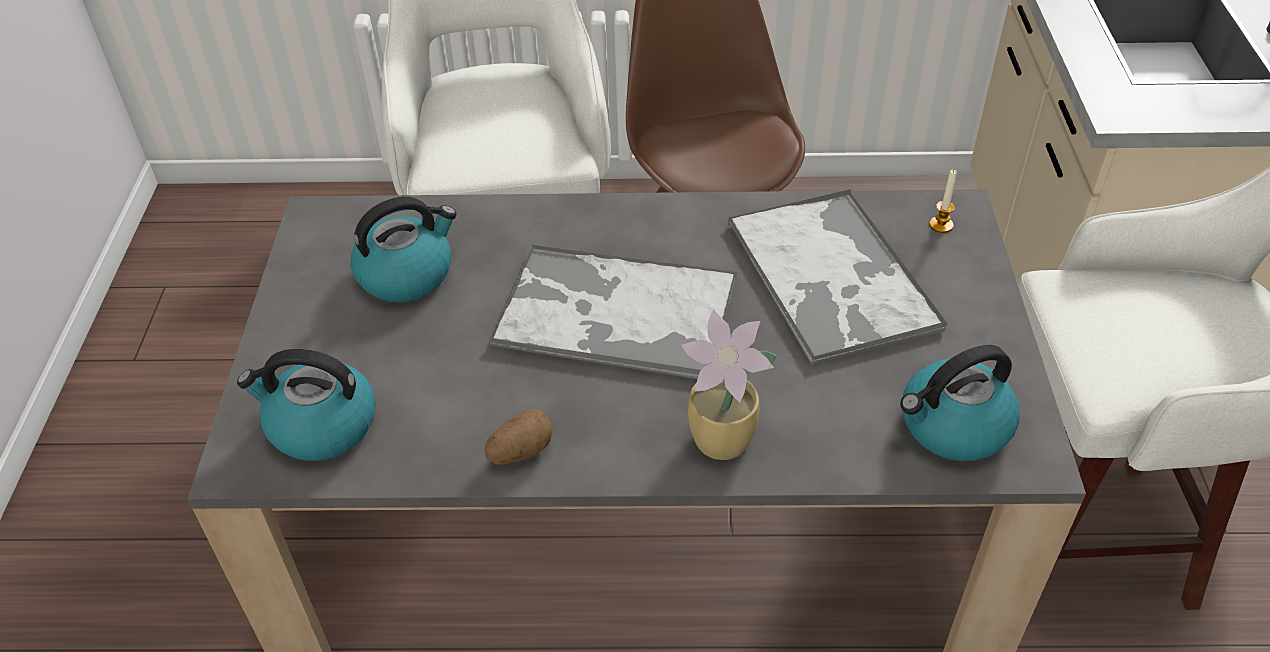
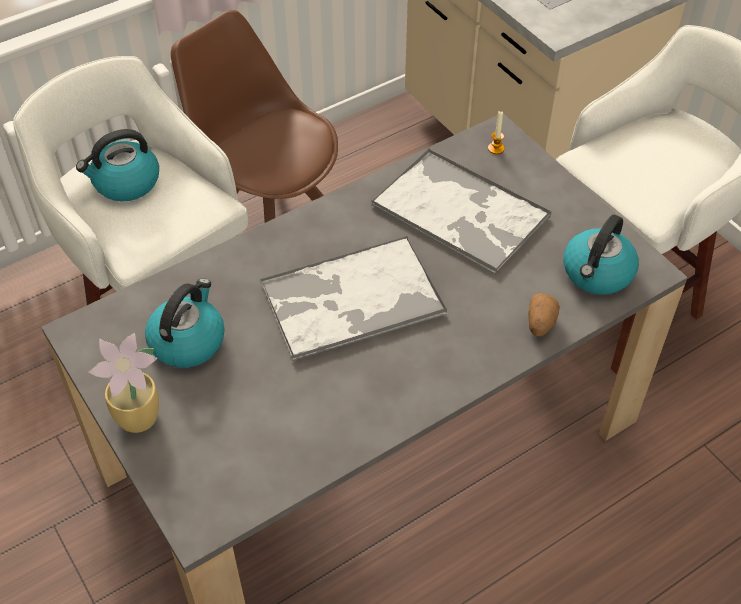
camera: 35 degrees left, 5 degrees up
(320, 426) = (229, 472): kettle -> kettle (125, 183)
(520, 451) = (372, 417): potato -> potato (540, 323)
(724, 442) = (485, 348): potted plant -> potted plant (140, 418)

